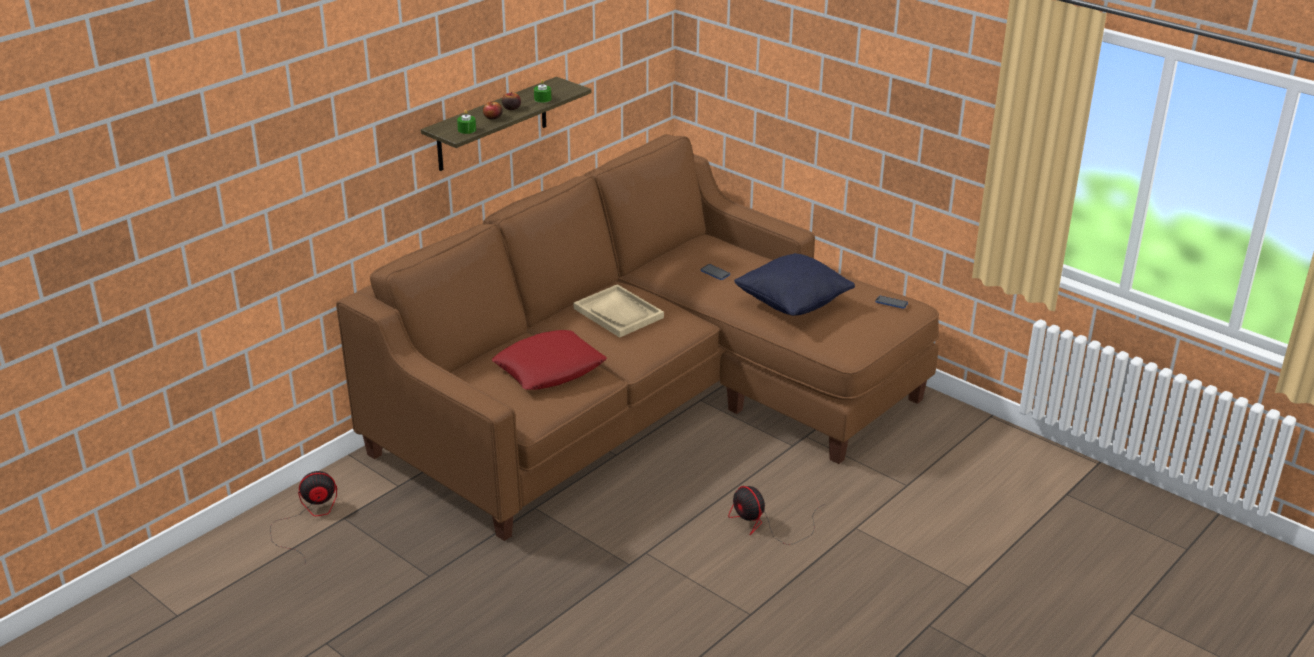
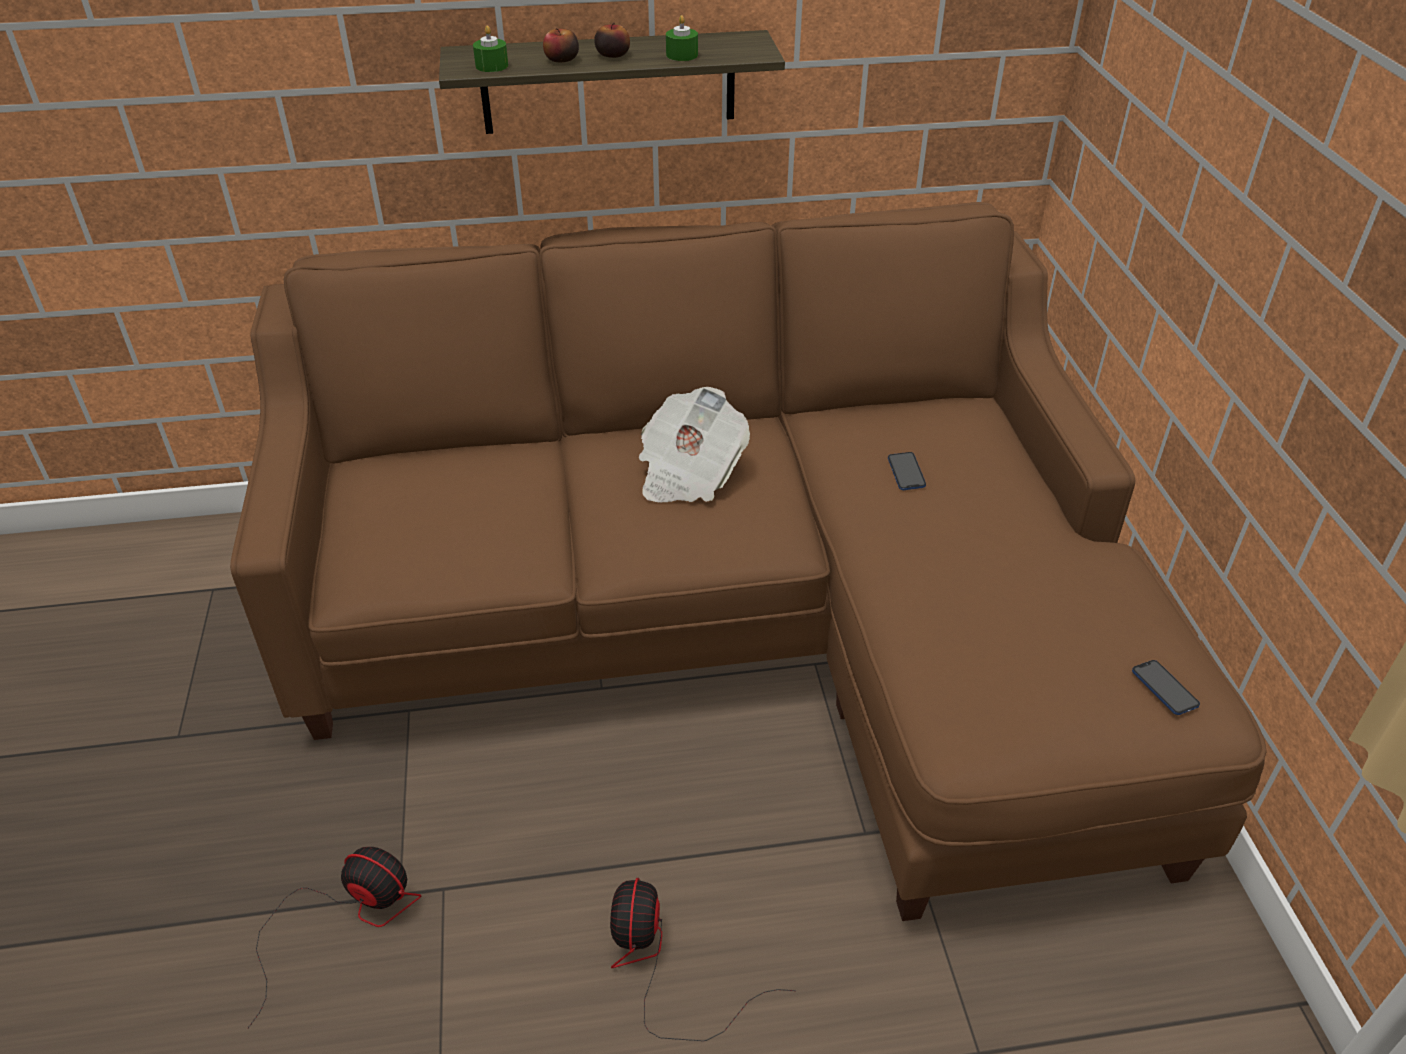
camera: 40 degrees right, 10 degrees up
(308, 518) = (183, 567): fan -> fan (347, 916)
(549, 369) = (483, 516): red pillow -> none
(618, 313) = (688, 472): beige tray -> newspaper
(793, 305) = (967, 596): black pillow -> none

